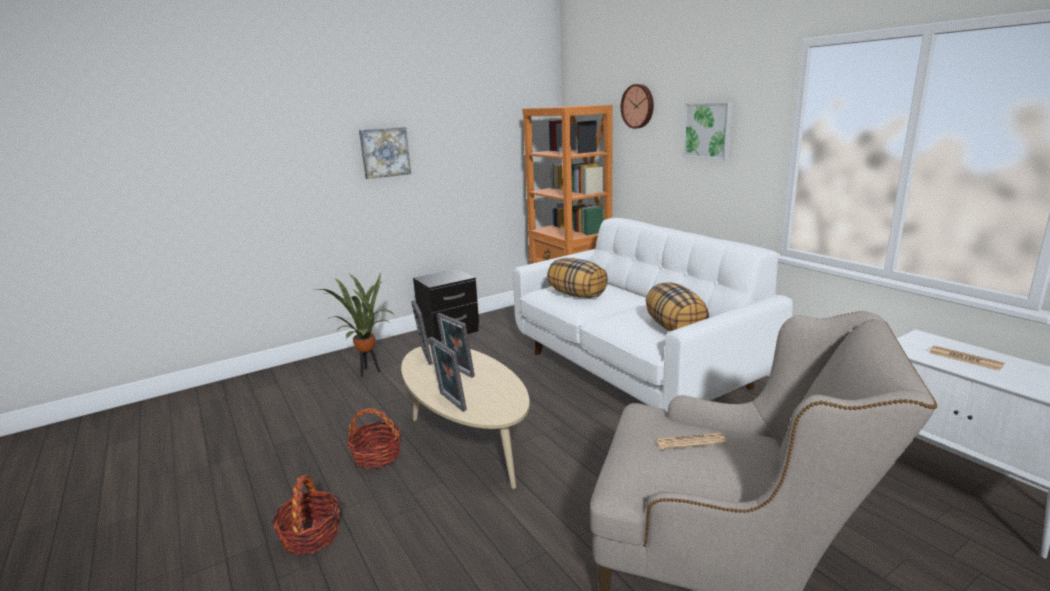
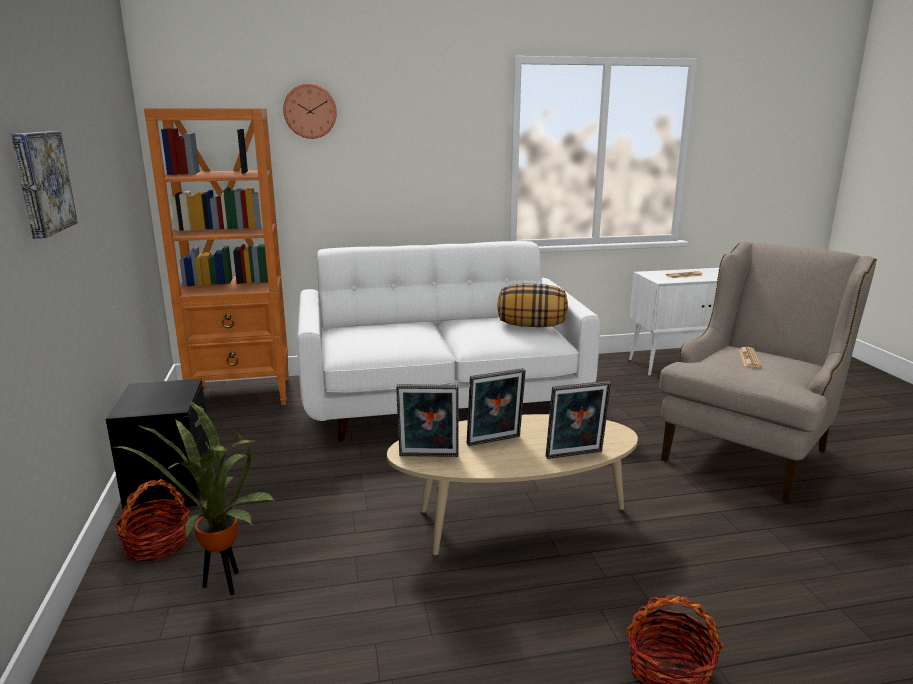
camera: 70 degrees left, 0 degrees up
(377, 456) = (507, 598): basket -> basket (157, 545)
(577, 295) = (393, 338): pillow -> none
(708, 130) = (419, 138): picture -> none

